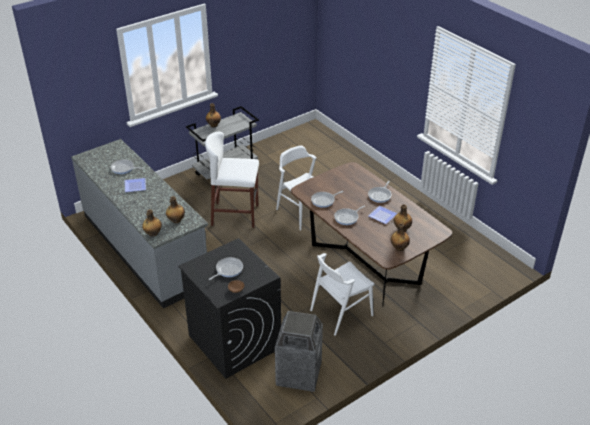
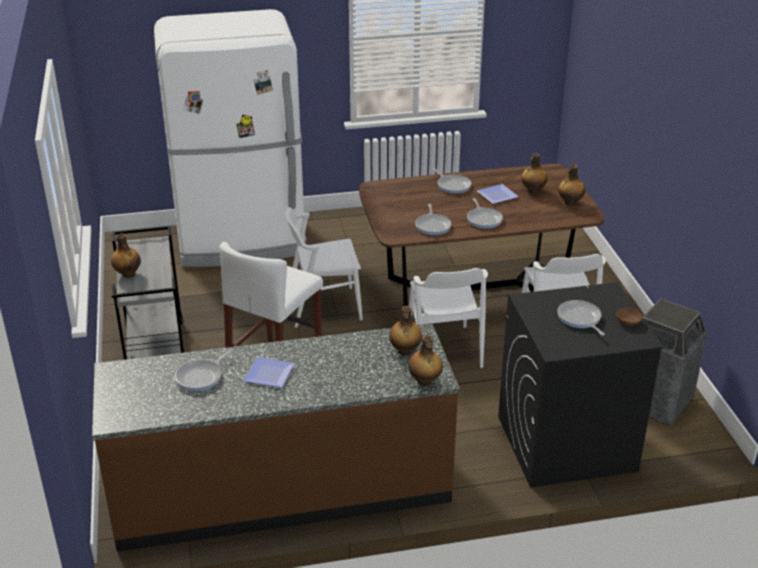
camera: 65 degrees left, 5 degrees down
(145, 248) = (282, 489): grey counter -> brown counter
(293, 269) = (444, 349): none -> white chair
(344, 163) = (241, 241): none -> white fridge

